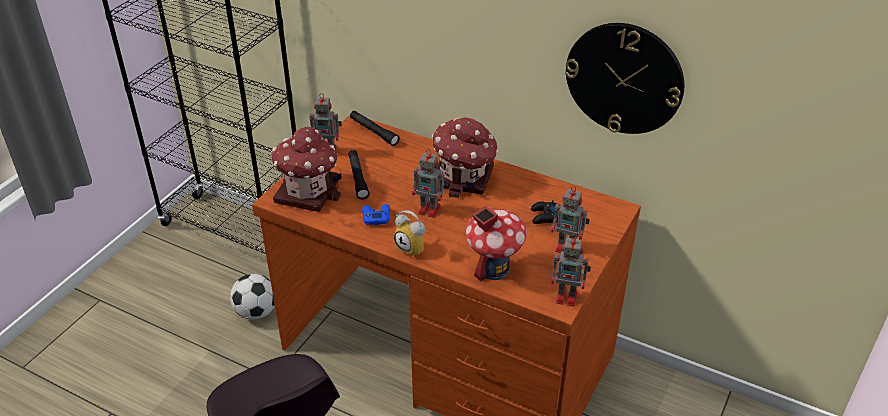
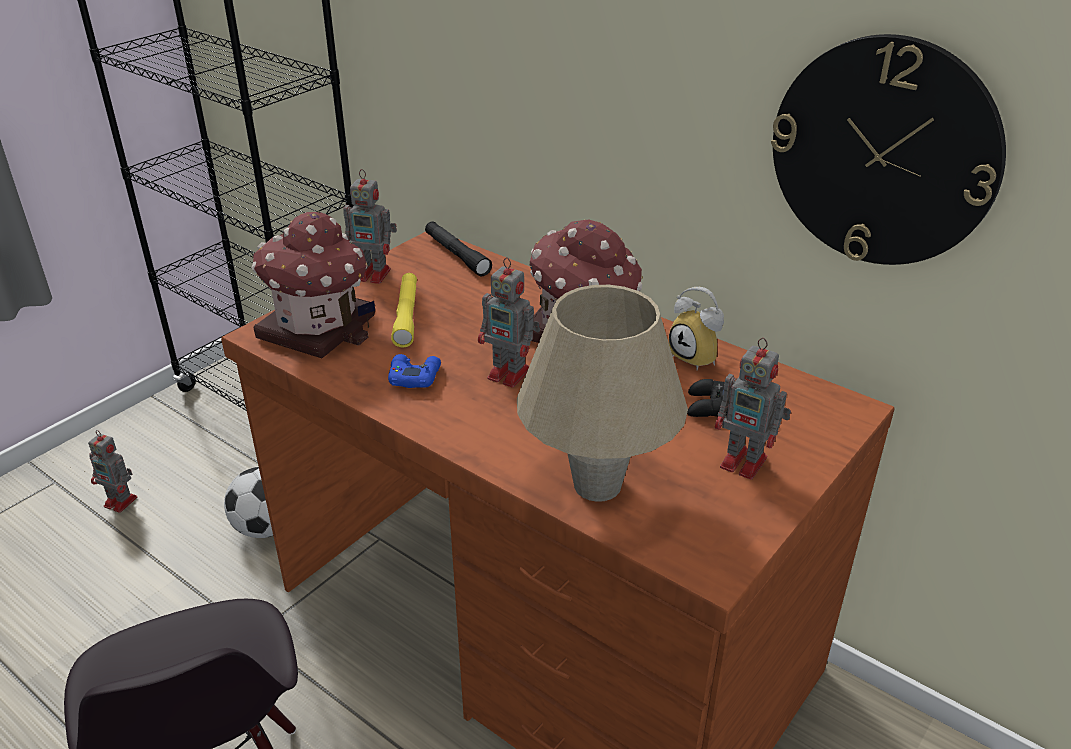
camera: 10 degrees right, 5 degrees down
(358, 178) = (406, 316): black flashlight -> yellow flashlight
(413, 247) = (461, 432): alarm clock -> alarm clock (698, 357)
(494, 269) = (597, 485): toy house -> beige table lamp
(568, 297) = (731, 555): toy robot -> toy robot (122, 502)

